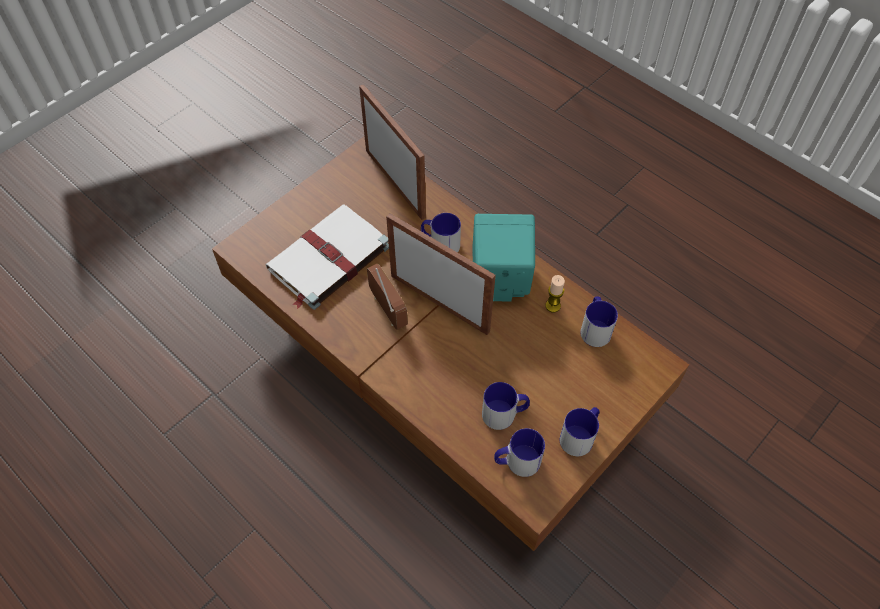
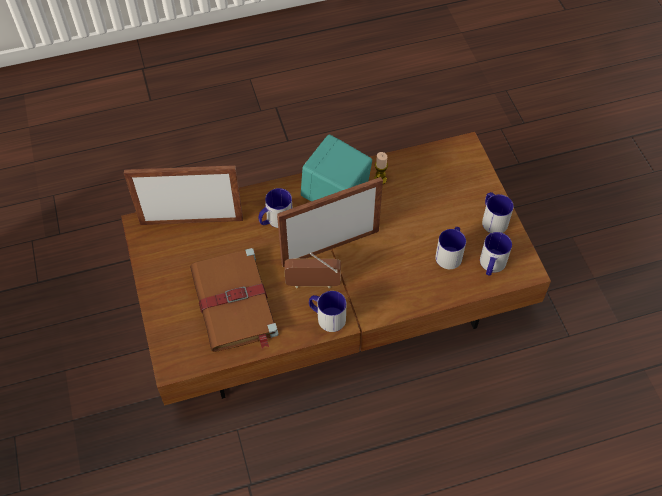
camera: 60 degrees left, 0 degrees up
(327, 259) = (234, 303): white book -> brown book
(595, 328) = (414, 165): mug -> mug (326, 317)

